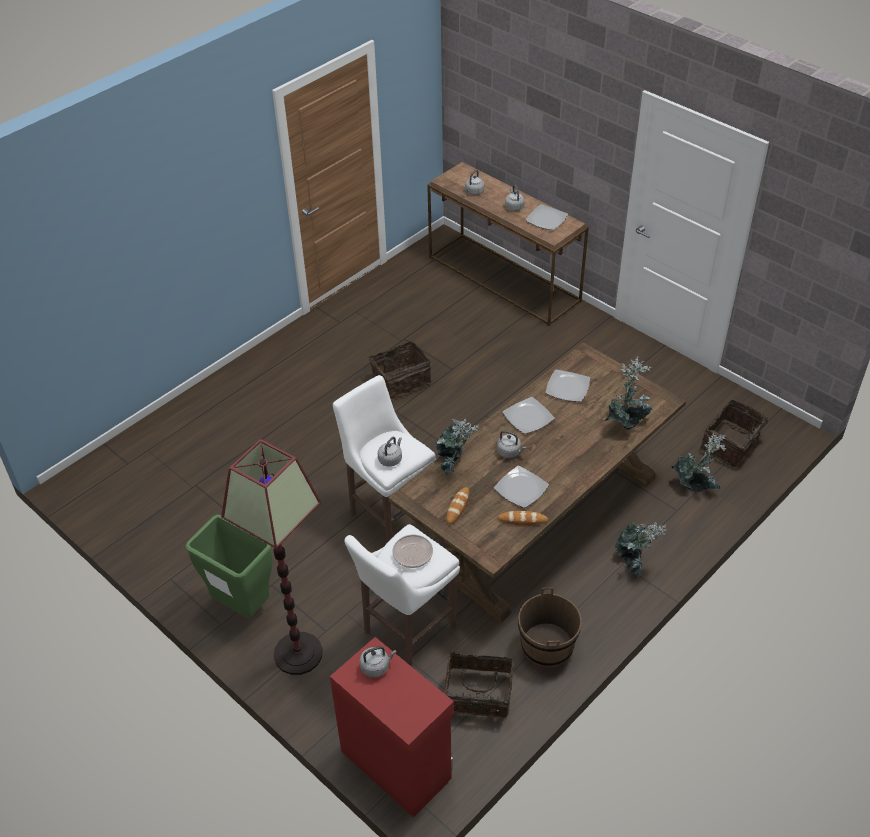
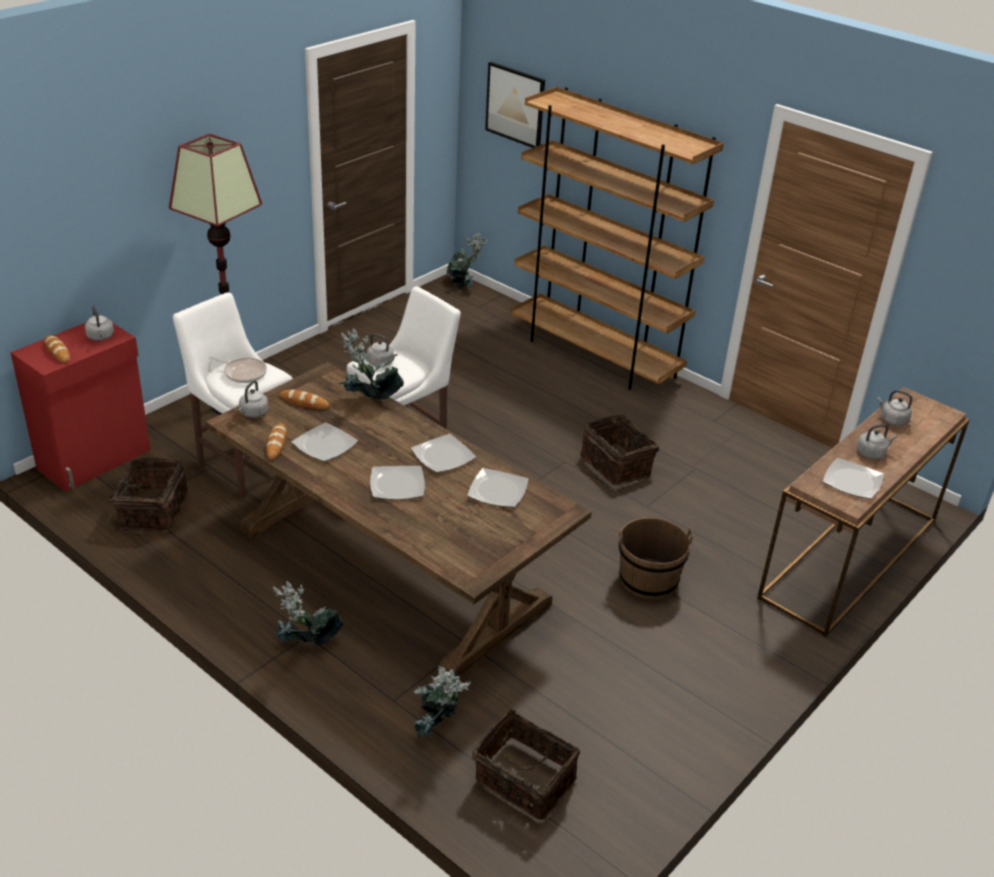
camera: 85 degrees right, 10 degrees down
(52, 283) = (515, 105): none -> picture
(232, 383) = (595, 355): none -> brown bookcase
(241, 606) = (297, 373): green trash can -> none
(406, 700) = (57, 351): none -> bread
(510, 452) = (384, 440): grey kettle -> grey kettle (253, 413)
(547, 645) = (200, 563): brown bucket -> brown bucket (648, 580)
(568, 442) = (396, 484): none -> plate
(626, 423) = (430, 536): potted plant -> potted plant (464, 286)

